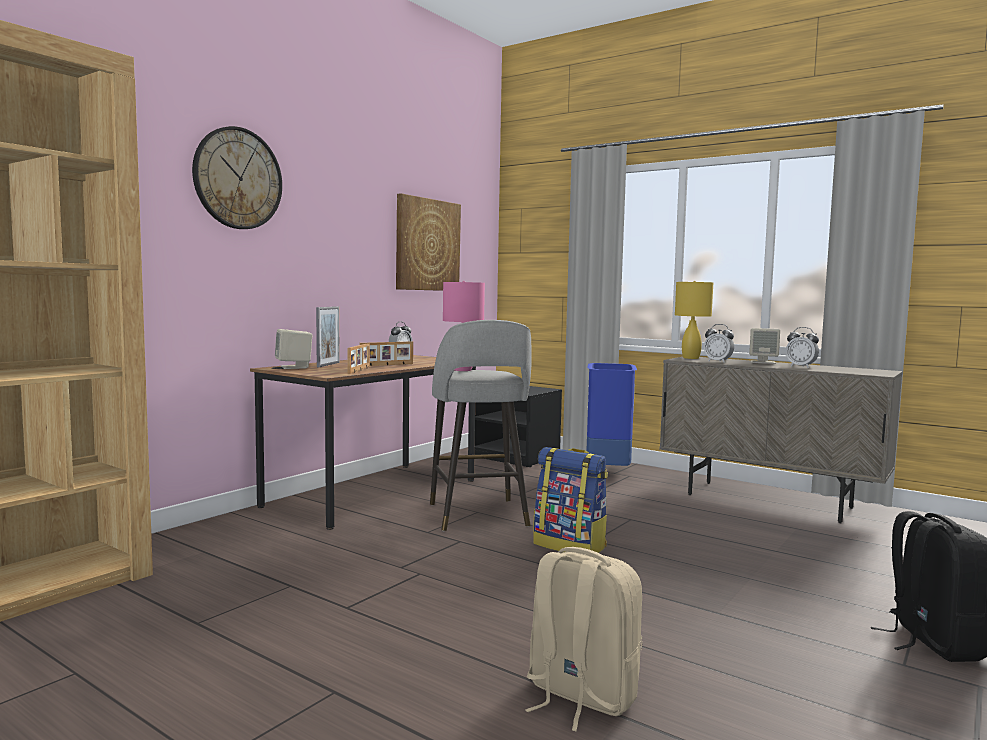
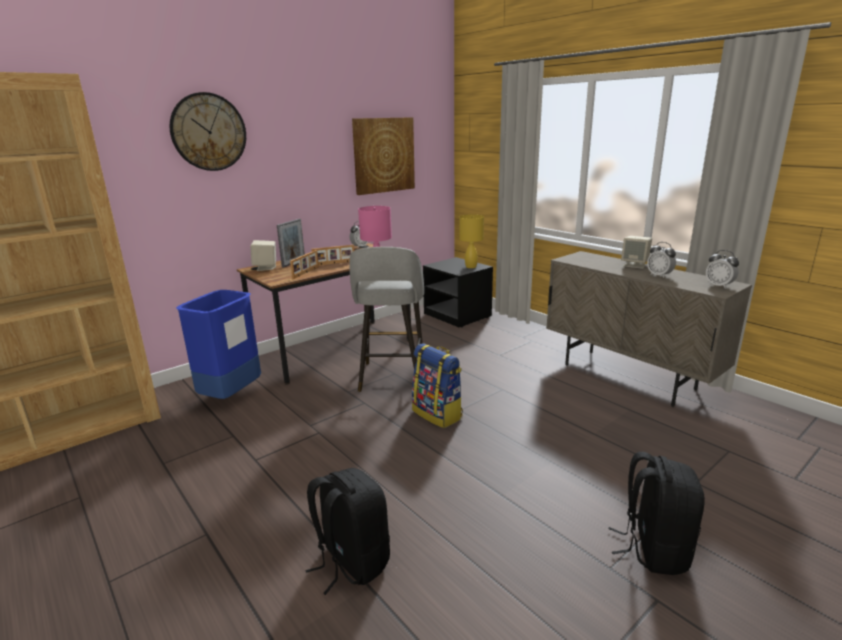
camera: 15 degrees right, 15 degrees up
(579, 696) = (351, 561): beige backpack -> black backpack
(608, 472) = (518, 335): blue trash can -> blue trash can (231, 395)
(690, 358) = (578, 256): yellow table lamp -> yellow table lamp (470, 267)
(718, 362) = (594, 264): alarm clock -> alarm clock (719, 286)

